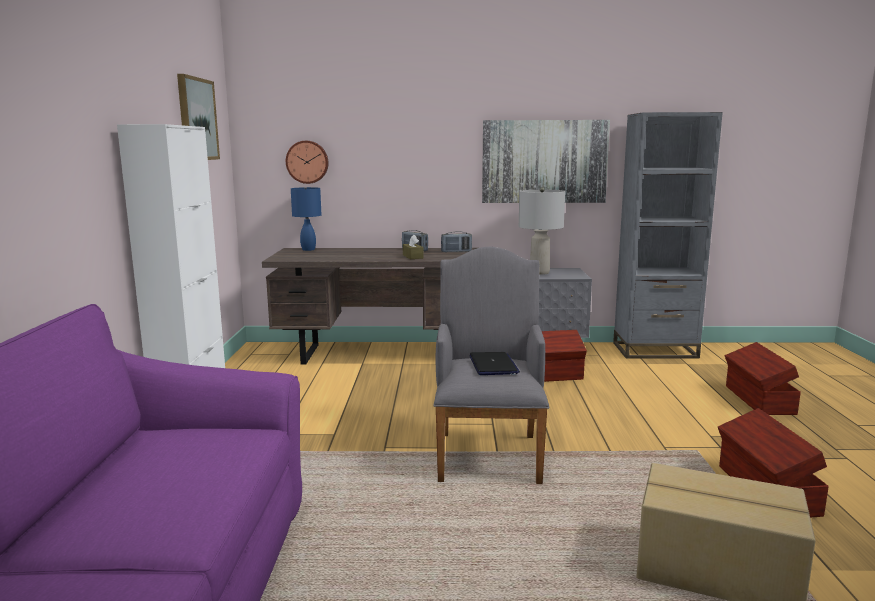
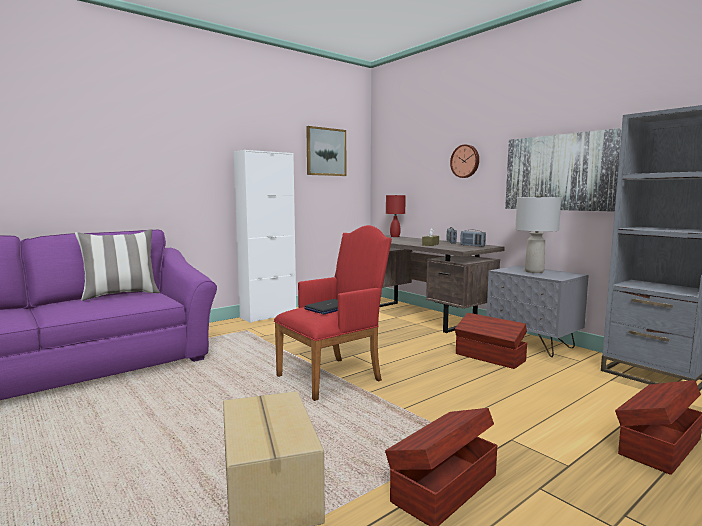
camera: 50 degrees right, 5 degrees down
(128, 458) = (121, 295): none -> pillow
(307, 162) = (403, 178): wall clock -> wall clock (465, 161)
(309, 249) = (395, 236): blue table lamp -> red table lamp
(489, 453) = (334, 376): grey armchair -> red armchair

